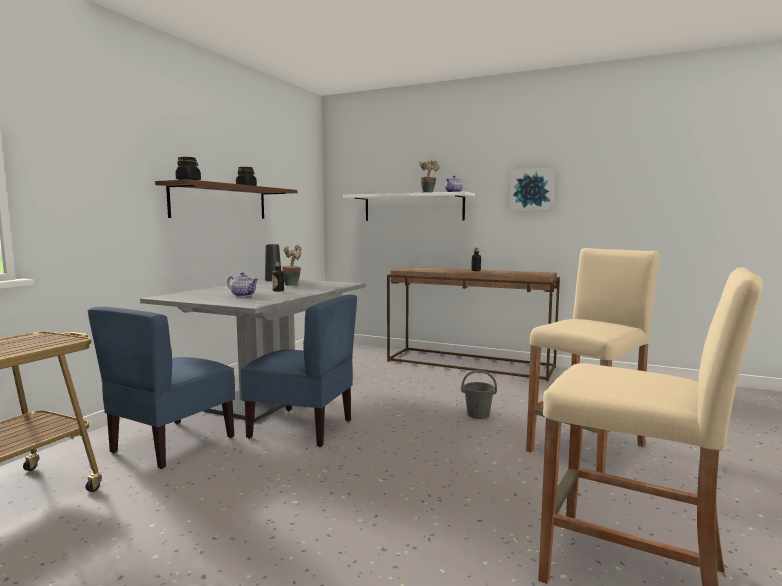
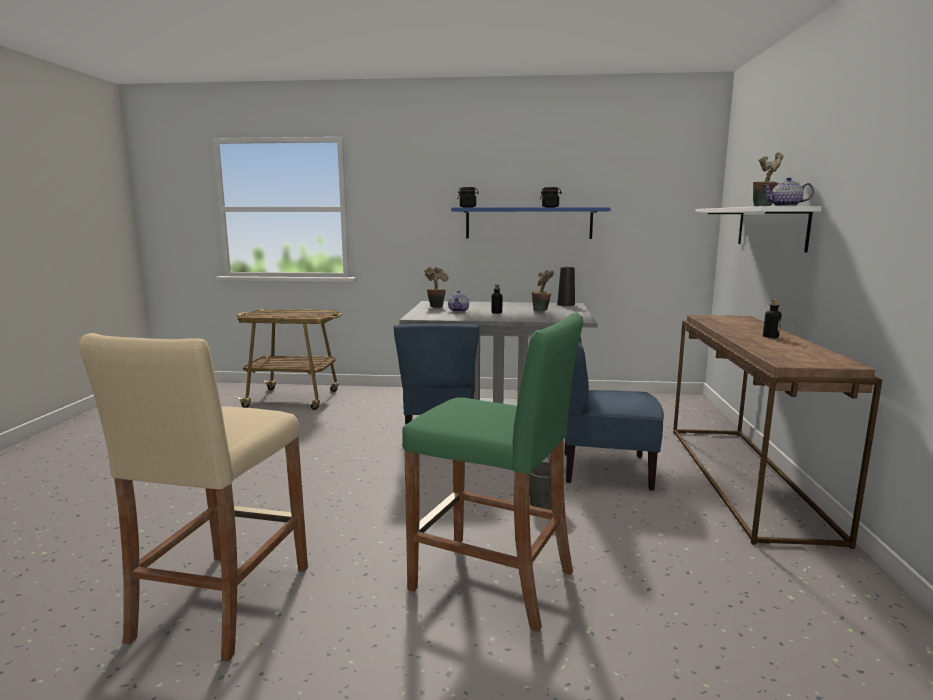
camera: 70 degrees right, 5 degrees up
(172, 444) = (383, 408): blue chair -> blue chair (605, 470)
(199, 297) = (436, 307): none -> potted plant
(220, 202) = (528, 223): brown shelf -> blue shelf
(532, 190) = (880, 200): picture -> none
(587, 448) = (491, 580): beige stool -> green stool

